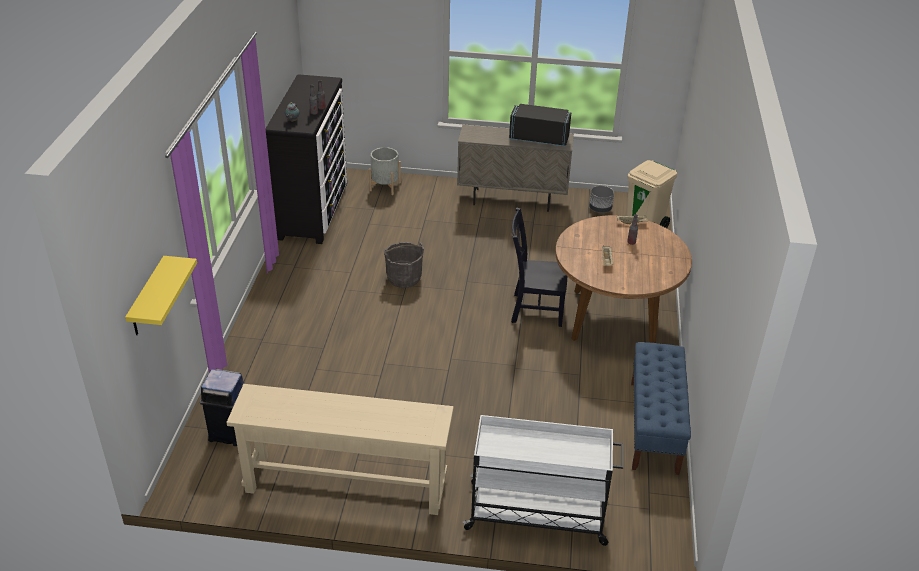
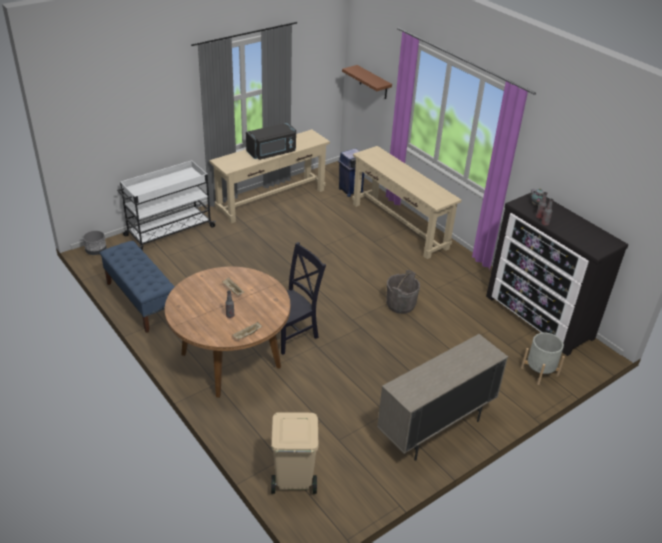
camera: 135 degrees right, 0 degrees up
(147, 298) = (373, 82): yellow shelf -> brown shelf
(265, 349) = (399, 226): none -> beige console table
(539, 138) = (428, 383): black microwave -> black microwave (272, 152)
(600, 209) = (354, 475): grey planter -> grey planter (96, 251)

